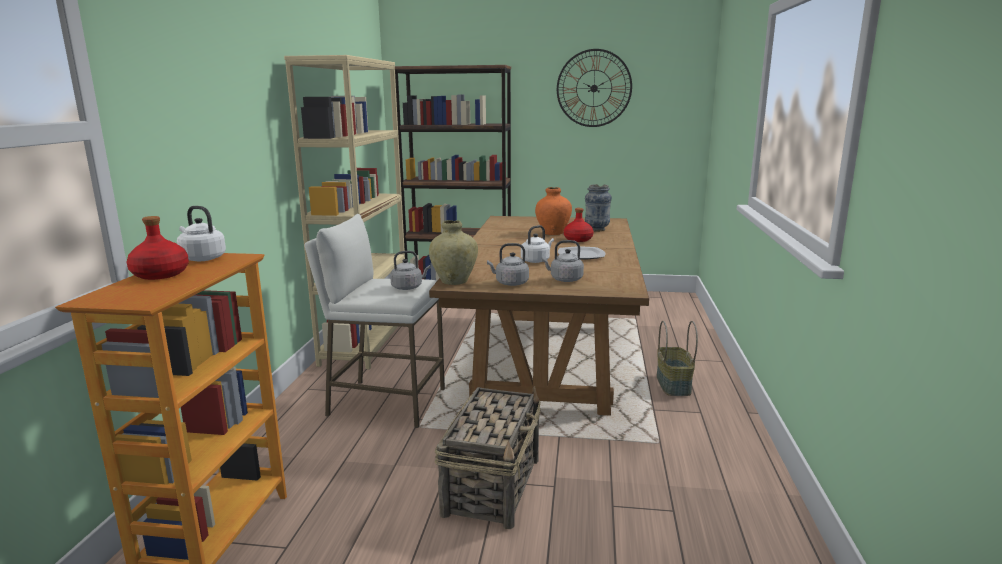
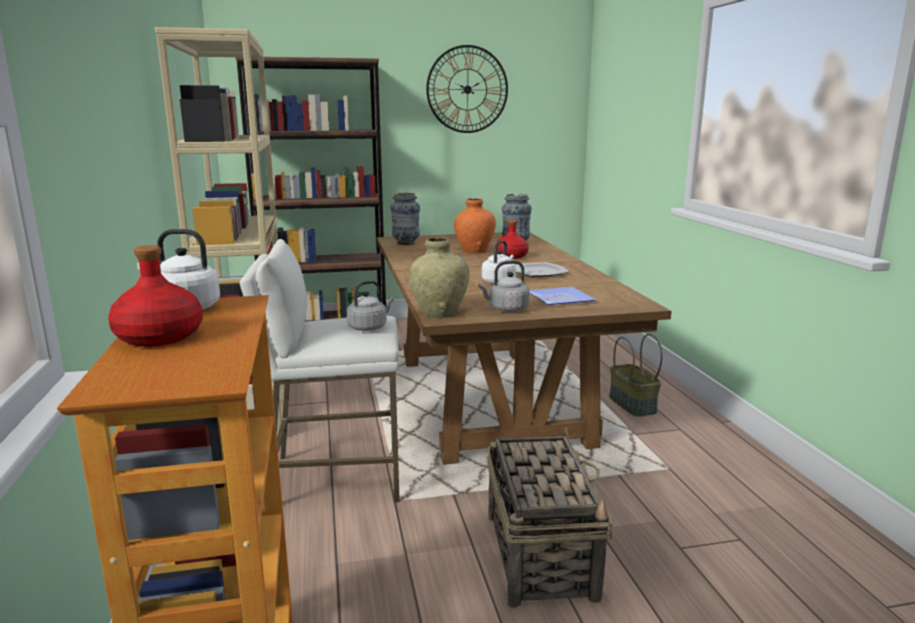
camera: 20 degrees left, 0 degrees up
(506, 222) = (406, 243): none -> vase
(564, 279) = (559, 299): grey kettle -> plate

